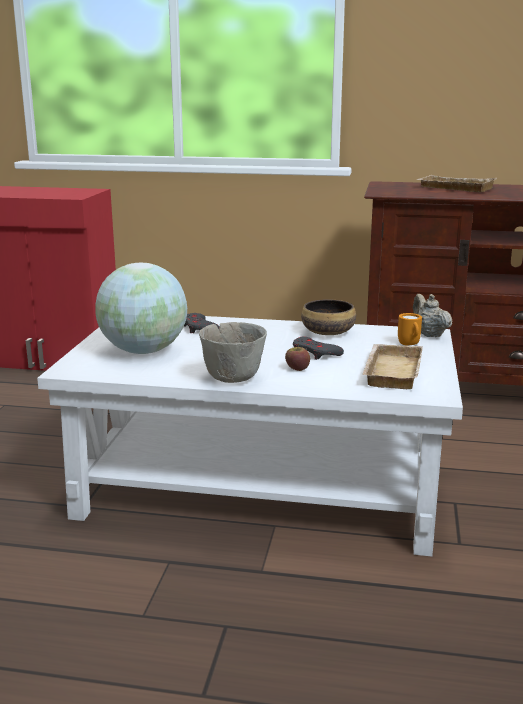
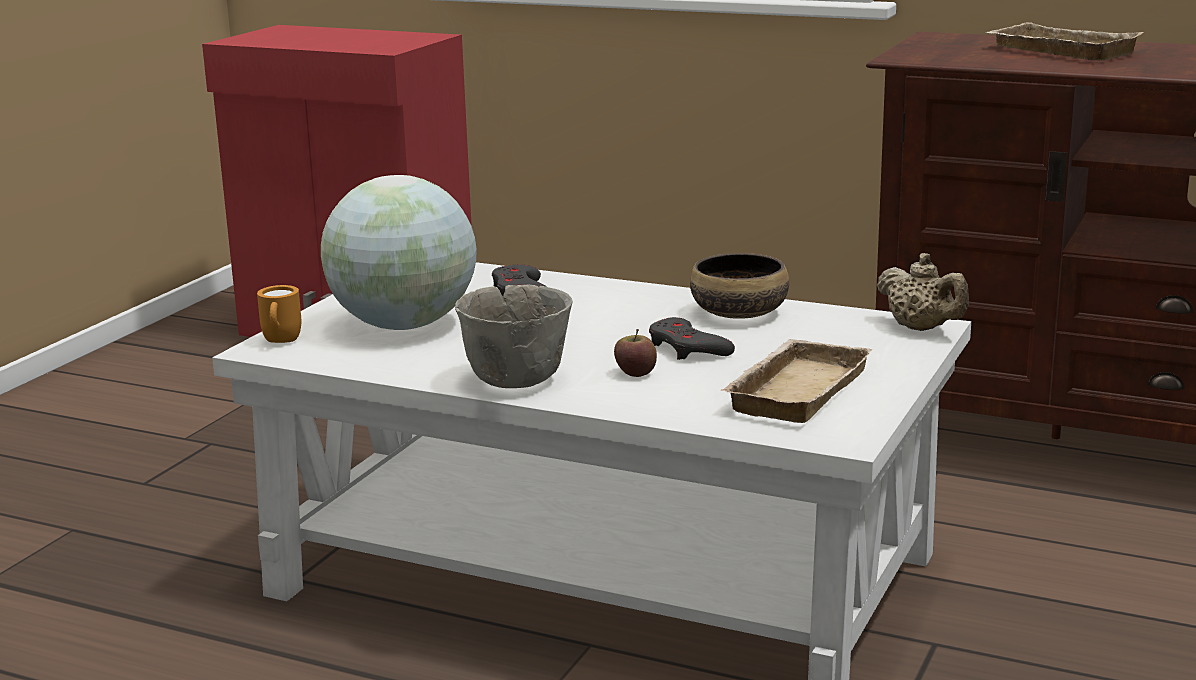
camera: 15 degrees right, 0 degrees up
(409, 345) = (869, 345): orange mug -> orange mug (281, 342)
(429, 334) = (921, 328): beige teapot -> beige teapot turned 150 degrees clockwise

